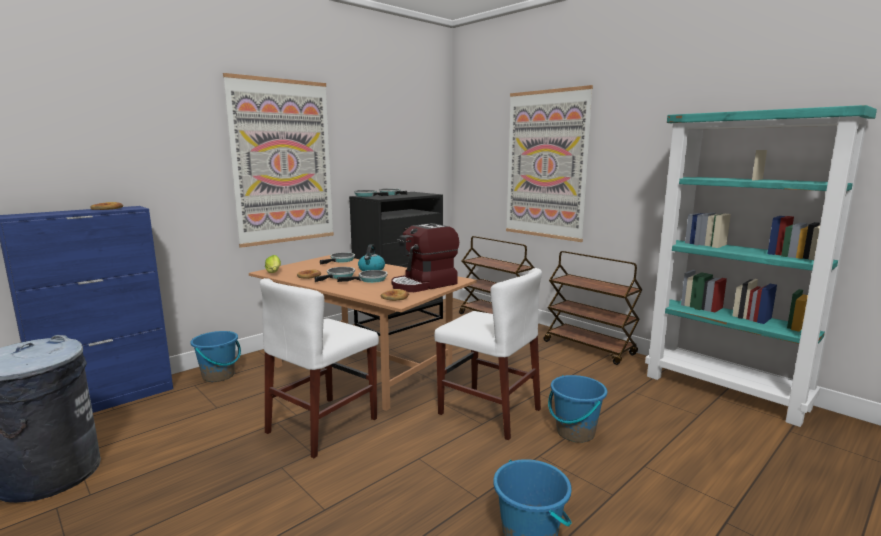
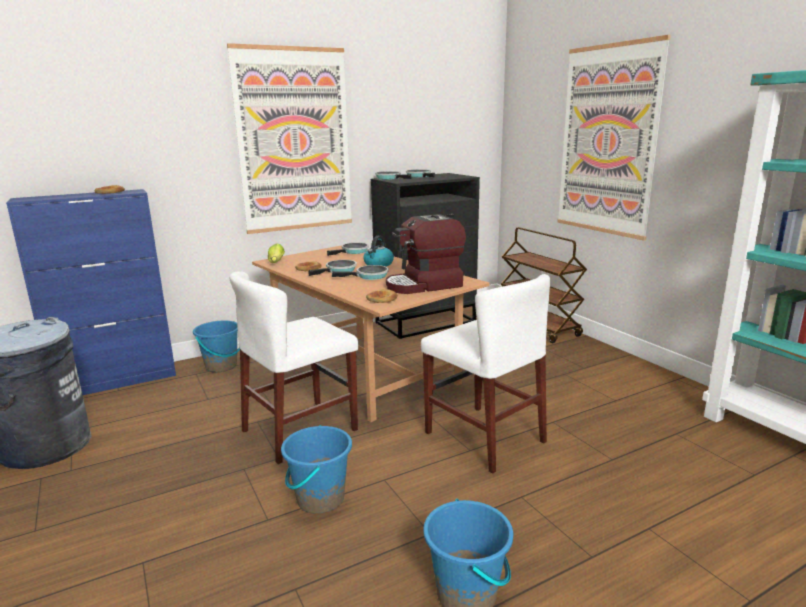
camera: 15 degrees right, 5 degrees up
(575, 432) = (577, 475): blue bucket -> blue bucket (320, 499)
(589, 348) = (642, 373): brown cart -> none

